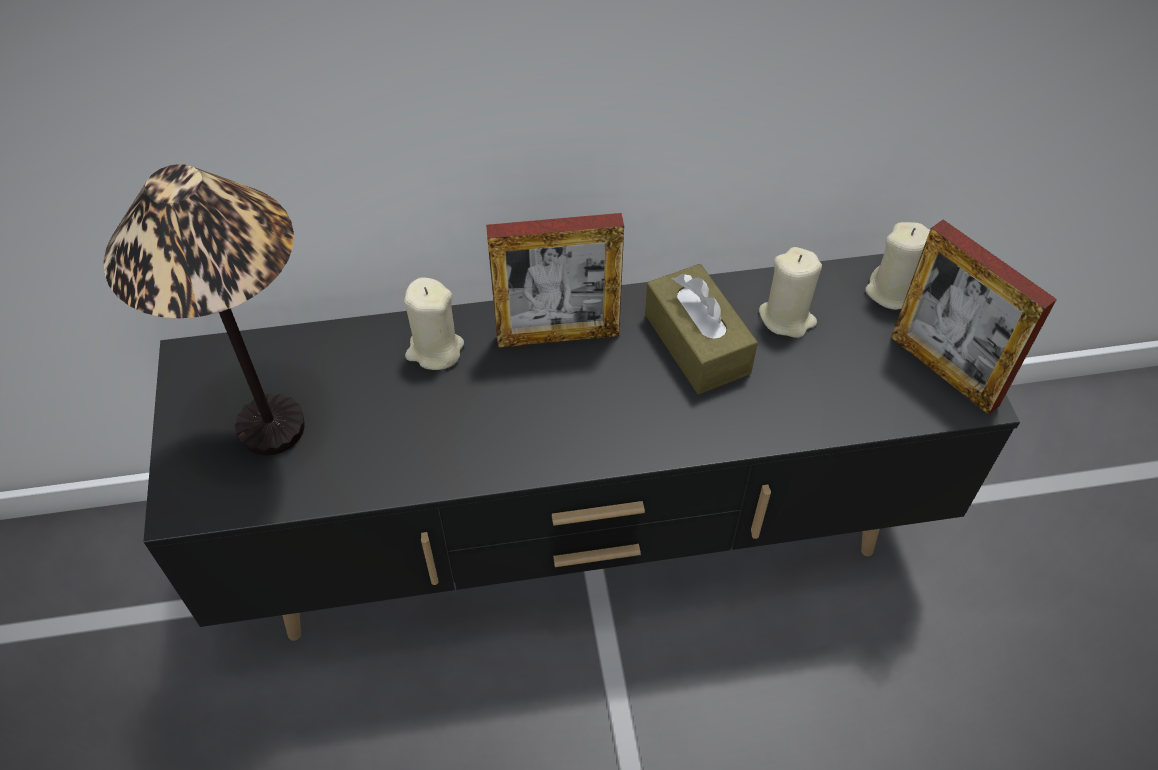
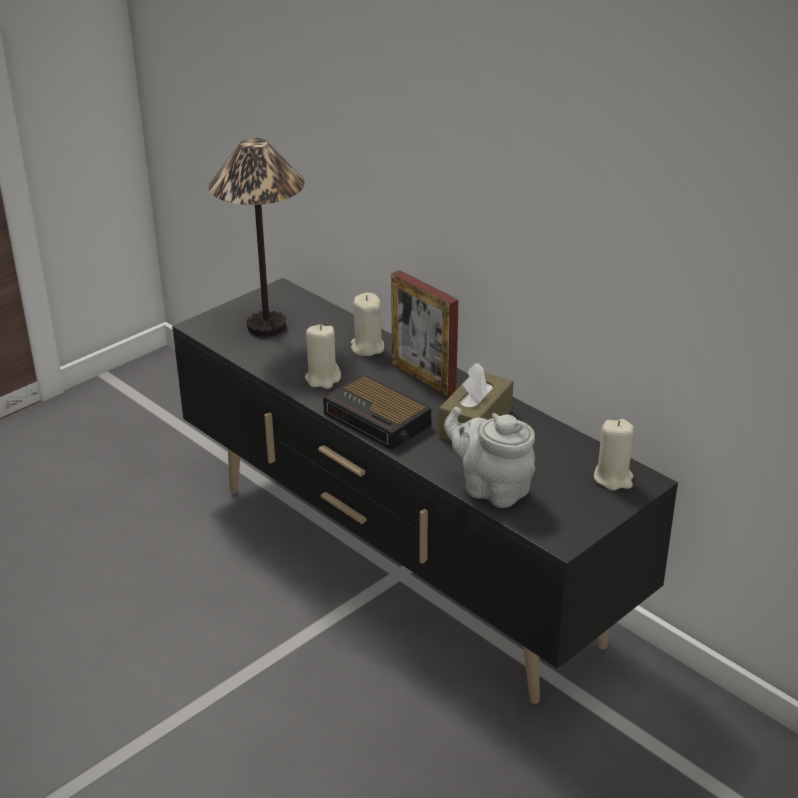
camera: 55 degrees right, 20 degrees down
(612, 431) = (379, 420): none -> alarm clock
(787, 318) = (537, 446): beige candle -> beige candle (323, 378)
(840, 406) = (491, 489): none -> grey teapot
(944, 371) = (571, 519): picture frame -> none

